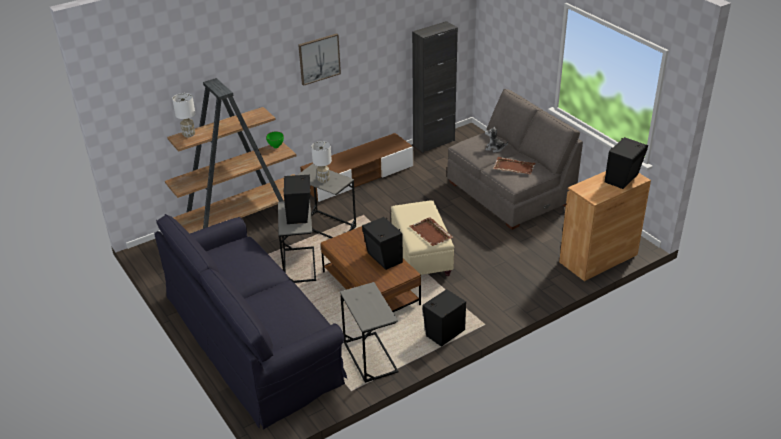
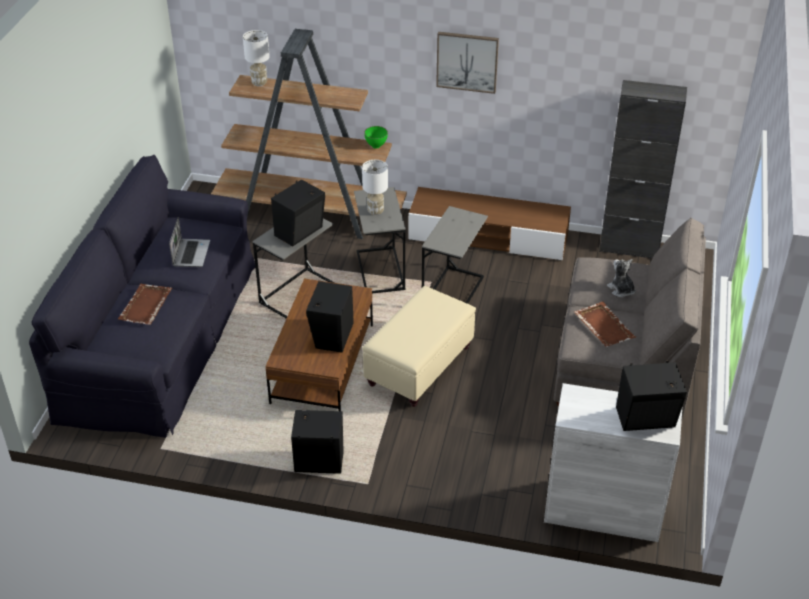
camera: 45 degrees right, 5 degrees up
(247, 264) = (191, 253): none -> laptop
(370, 357) = (221, 430): grey side table -> grey side table (452, 292)
(431, 233) = (412, 341): brown tray -> brown tray (145, 306)
(598, 258) = (603, 510): brown cabinet -> white cabinet

